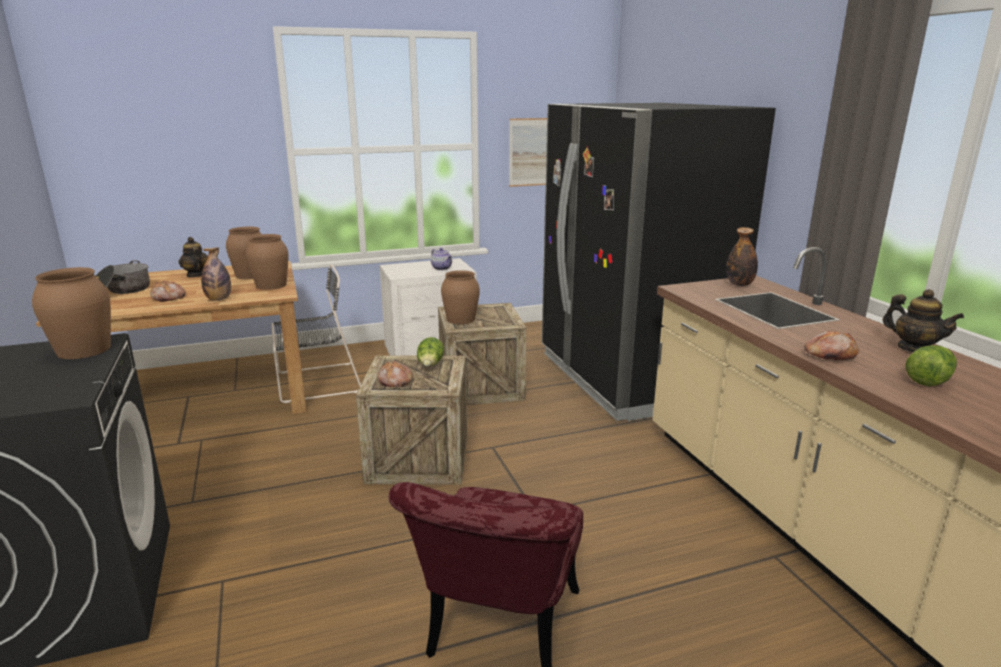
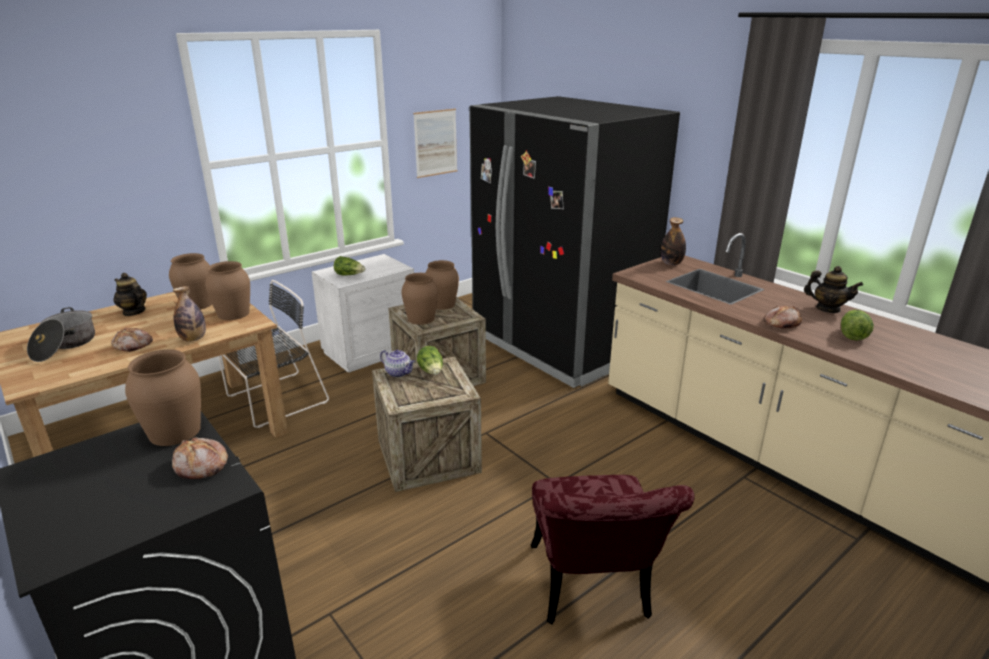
camera: 20 degrees left, 5 degrees up
(394, 381) = (413, 394): bread -> bread (200, 466)
(410, 271) = (349, 275): none -> lettuce
(442, 268) = (378, 268): teapot -> teapot (399, 373)
(492, 310) = (442, 304): none -> brown vase

